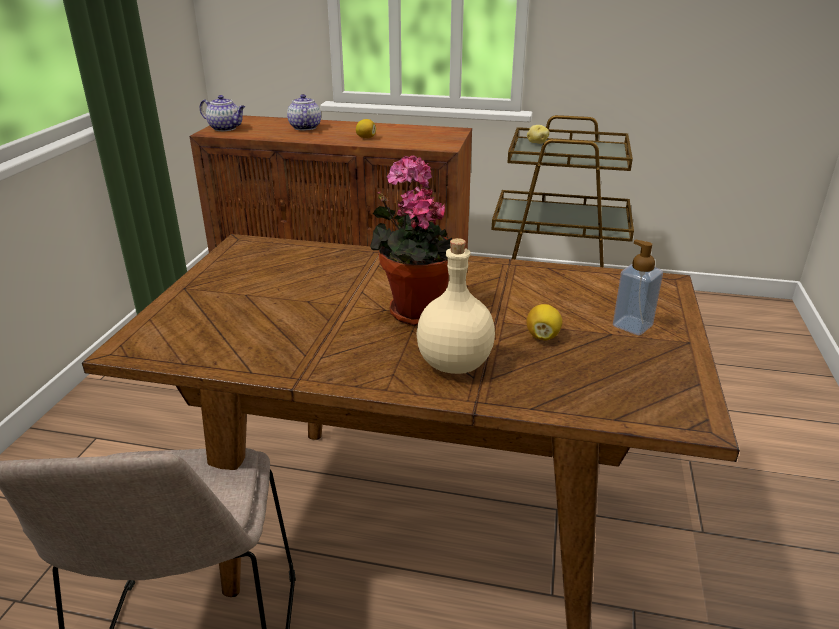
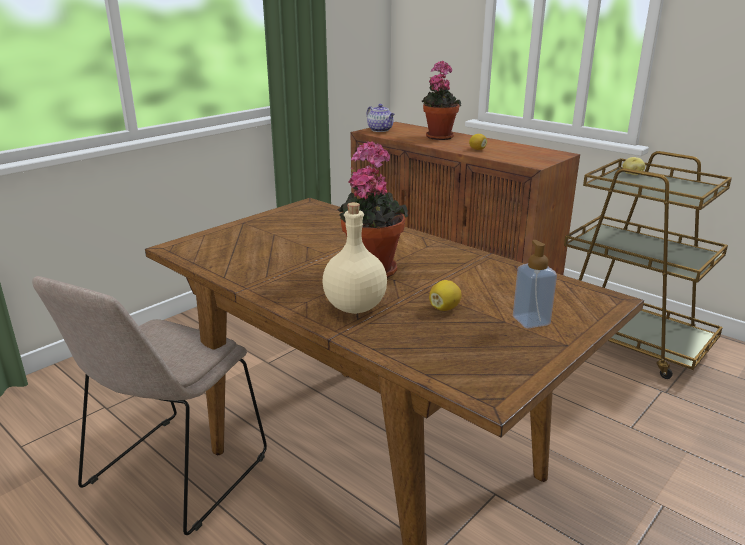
camera: 30 degrees right, 5 degrees down
(304, 127) = (438, 136): teapot -> potted plant

